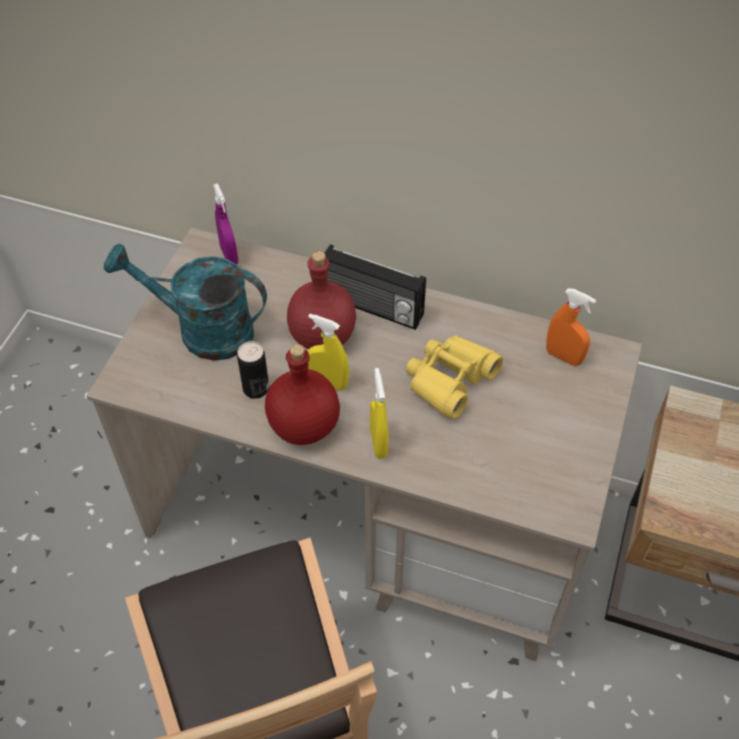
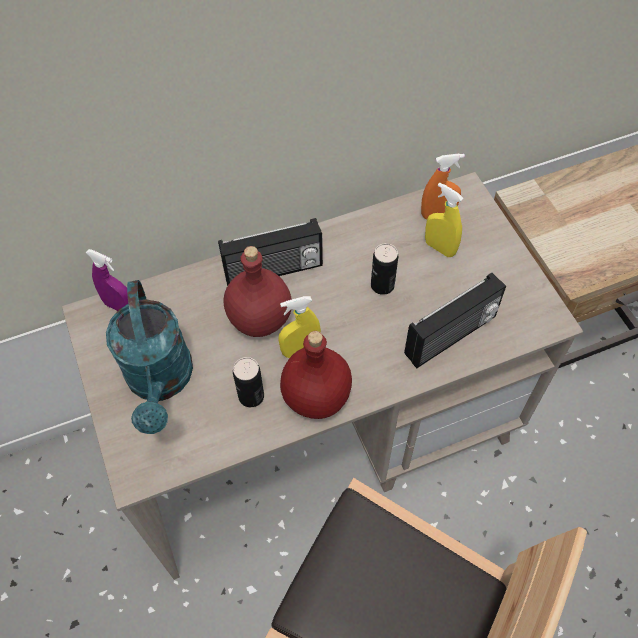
camera: 40 degrees left, 5 degrees up
(202, 330) = (160, 382): turquoise watering can -> turquoise watering can turned 75 degrees counterclockwise
(378, 443) = (381, 368): yellow spray bottle -> yellow spray bottle (439, 248)
(450, 380) = (382, 285): yellow binoculars -> can
(465, 463) = (451, 337): none -> radio

